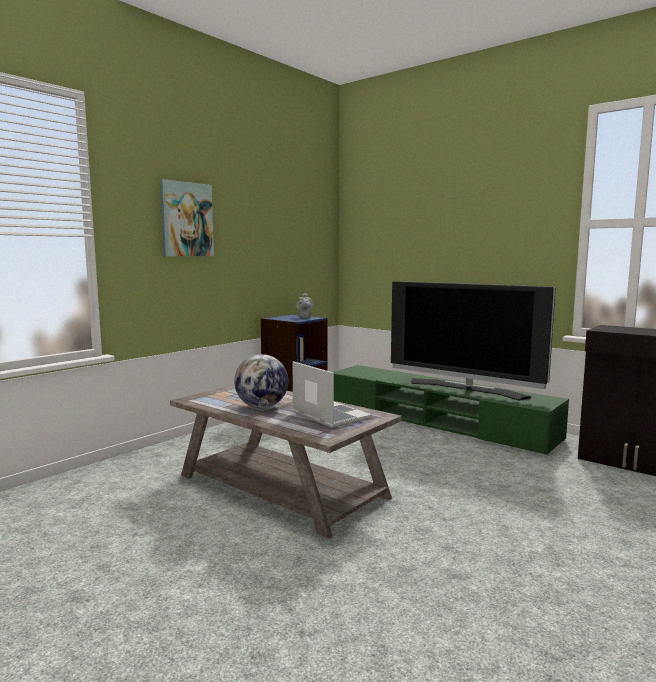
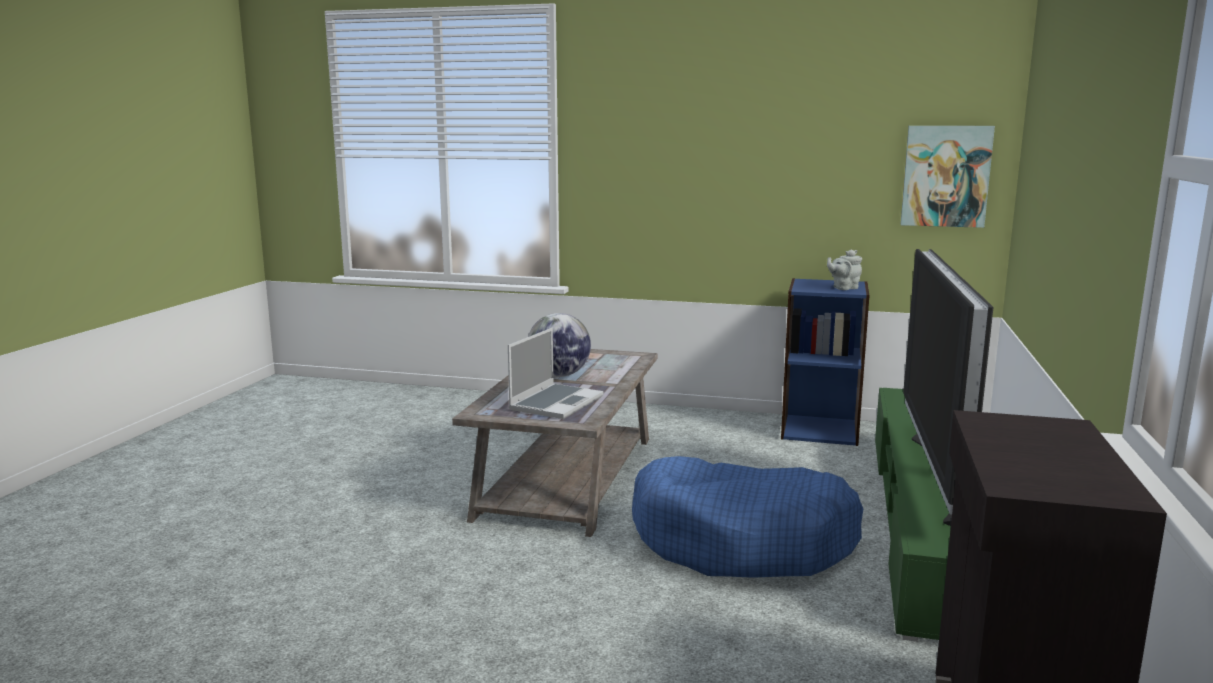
camera: 65 degrees right, 5 degrees up
(186, 219) = (676, 135): picture -> picture (946, 176)
(427, 461) = (742, 541): none -> blue dog bed

